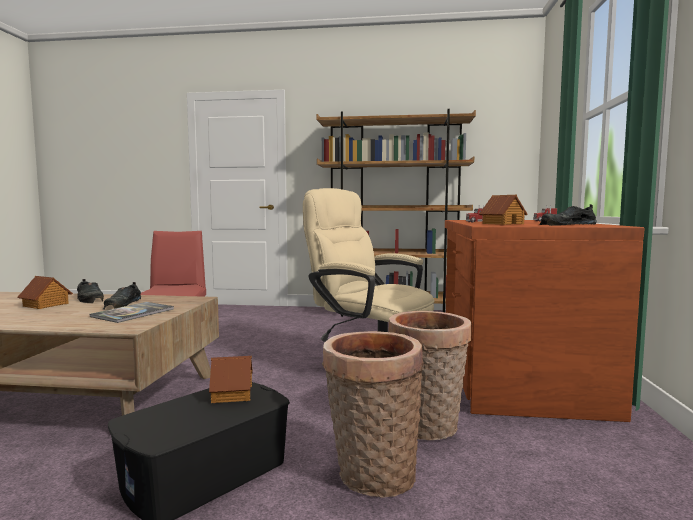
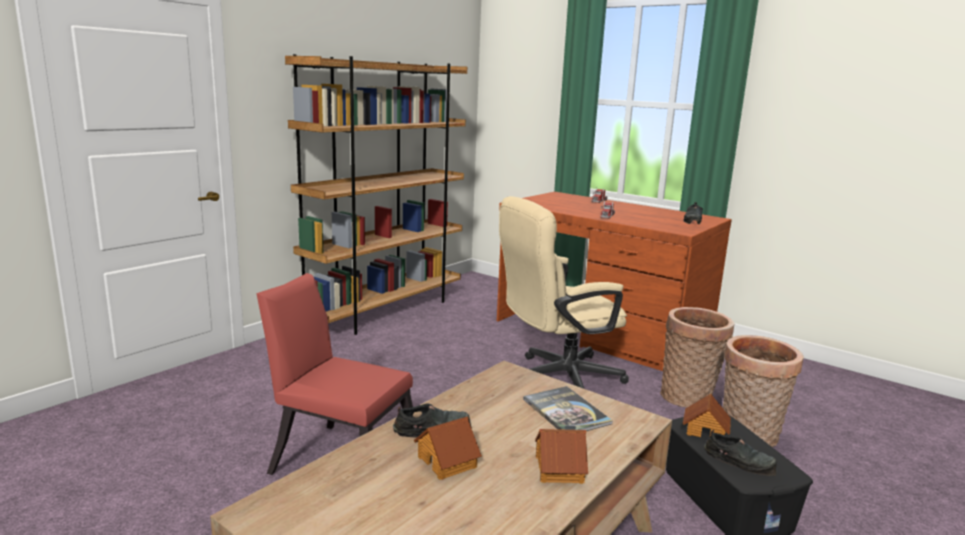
camera: 60 degrees left, 10 degrees up
(122, 304) = (499, 412): black shoe -> black shoe (740, 461)
(502, 224) = (654, 222): toy house -> toy house (558, 469)

